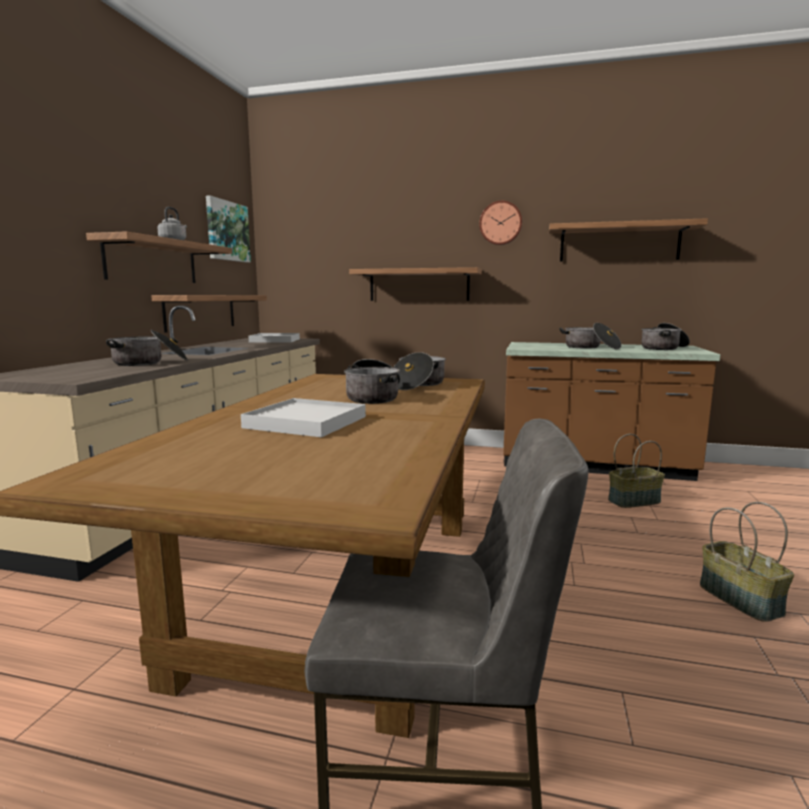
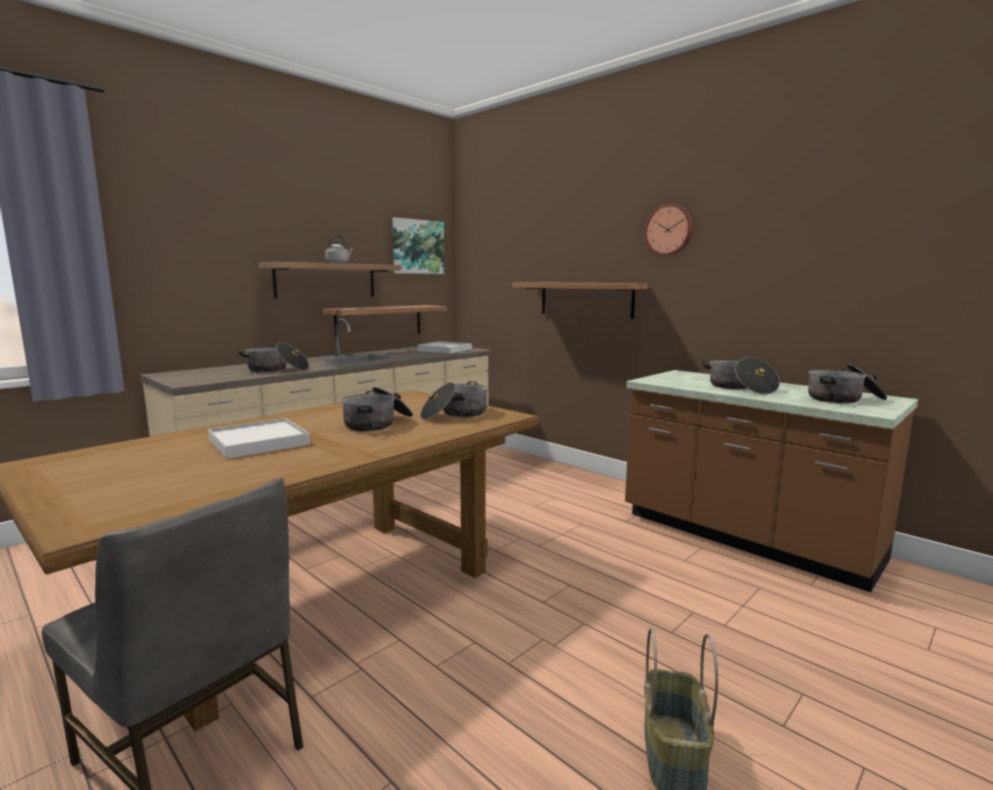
camera: 30 degrees right, 0 degrees up
(619, 243) = (813, 252): shelf -> none
(634, 501) = (729, 594): basket -> none

